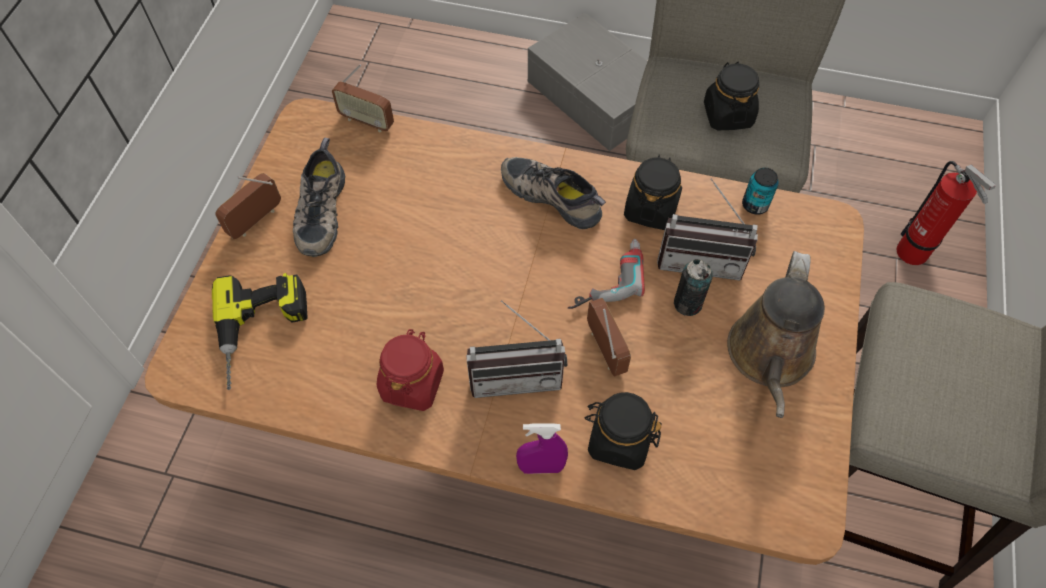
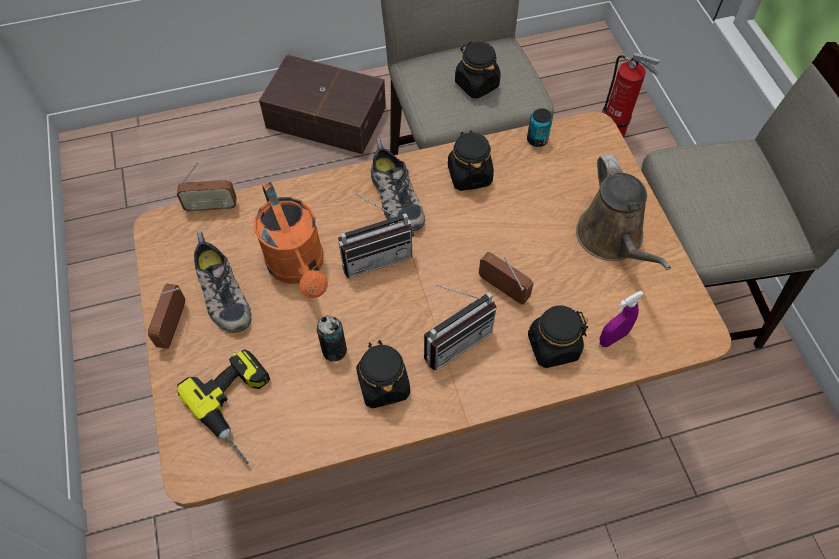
camera: 30 degrees left, 0 degrees up
(409, 222) = (299, 268): none -> orange watering can
(412, 383) = (383, 384): red jar -> black jar
(541, 467) = (513, 393): purple spray bottle -> purple spray bottle (613, 338)
(553, 195) = (394, 197): shoe -> shoe turned 120 degrees counterclockwise
(595, 95) = (326, 116): grey storage box -> brown storage box
(604, 277) = (469, 239): power drill -> none
(687, 304) = (537, 229): can -> can (334, 350)
(701, 259) = (526, 194): radio -> radio (375, 255)

